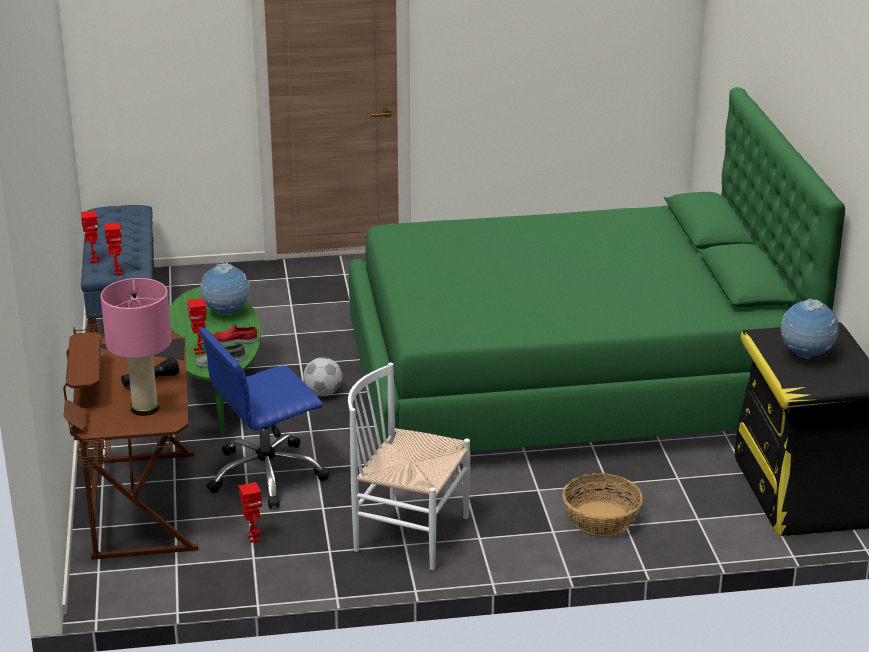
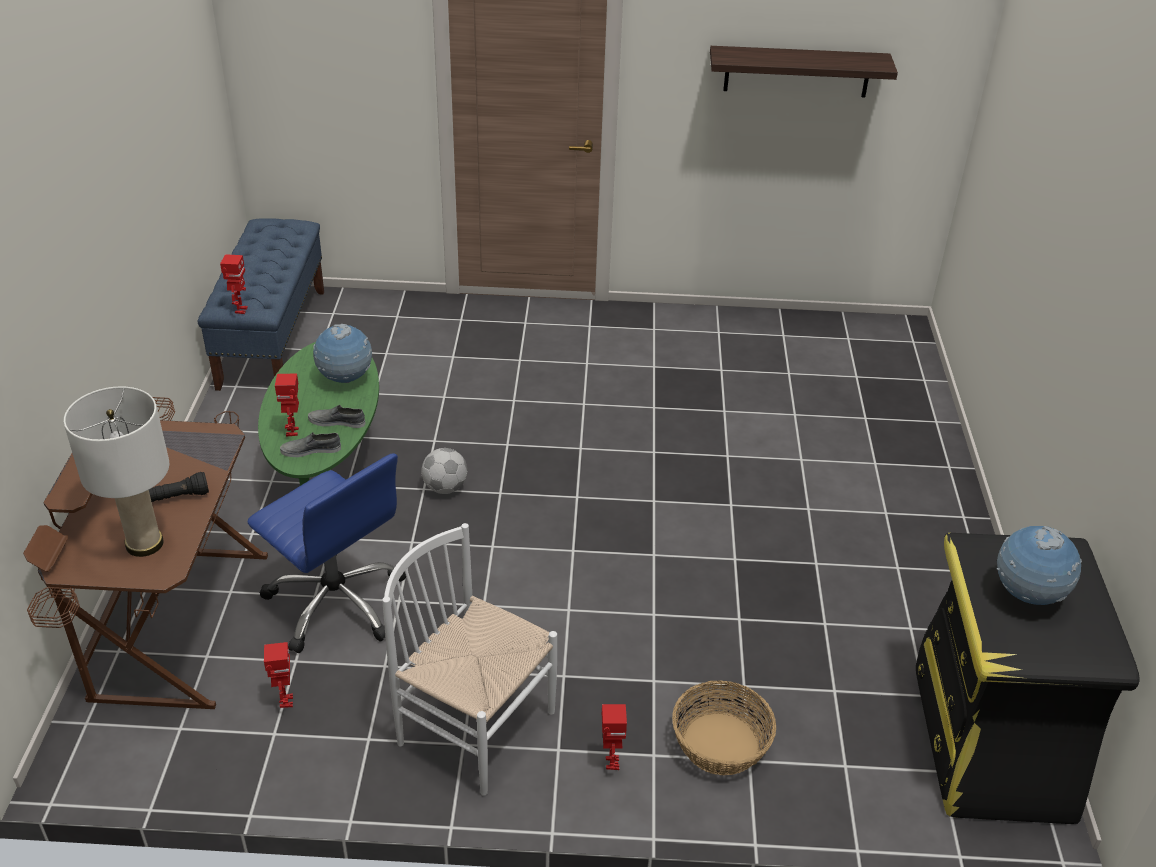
camera: 10 degrees right, 10 degrees up
(93, 260) = (222, 289): toy robot -> toy robot (611, 763)
(144, 408) = (144, 544): pink table lamp -> white table lamp
(233, 340) = (337, 421): red shoe -> grey shoe
(266, 475) = (337, 602): blue office chair -> blue office chair turned 120 degrees counterclockwise
(554, 33) = (797, 71): none -> shelf
(572, 381) = (740, 514): green bed -> none

